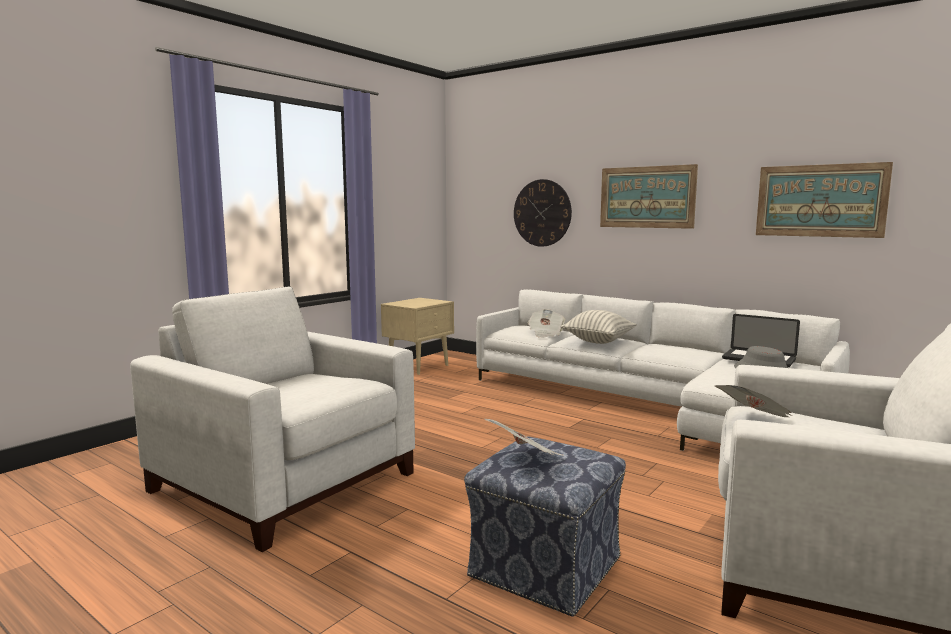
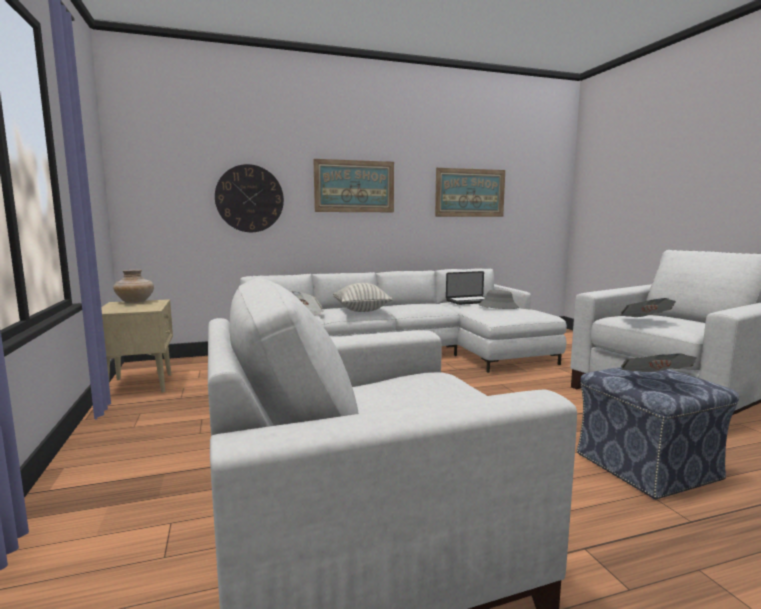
camera: 55 degrees left, 0 degrees up
(428, 300) = (135, 302): none -> beige vase

